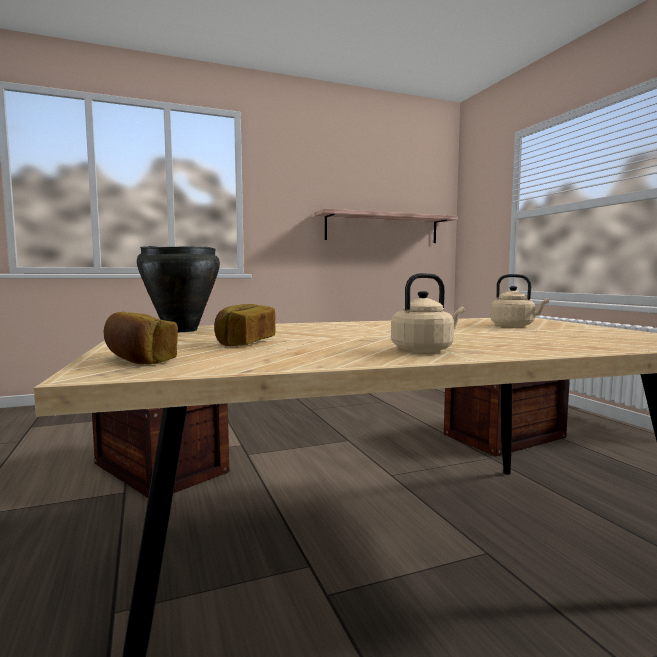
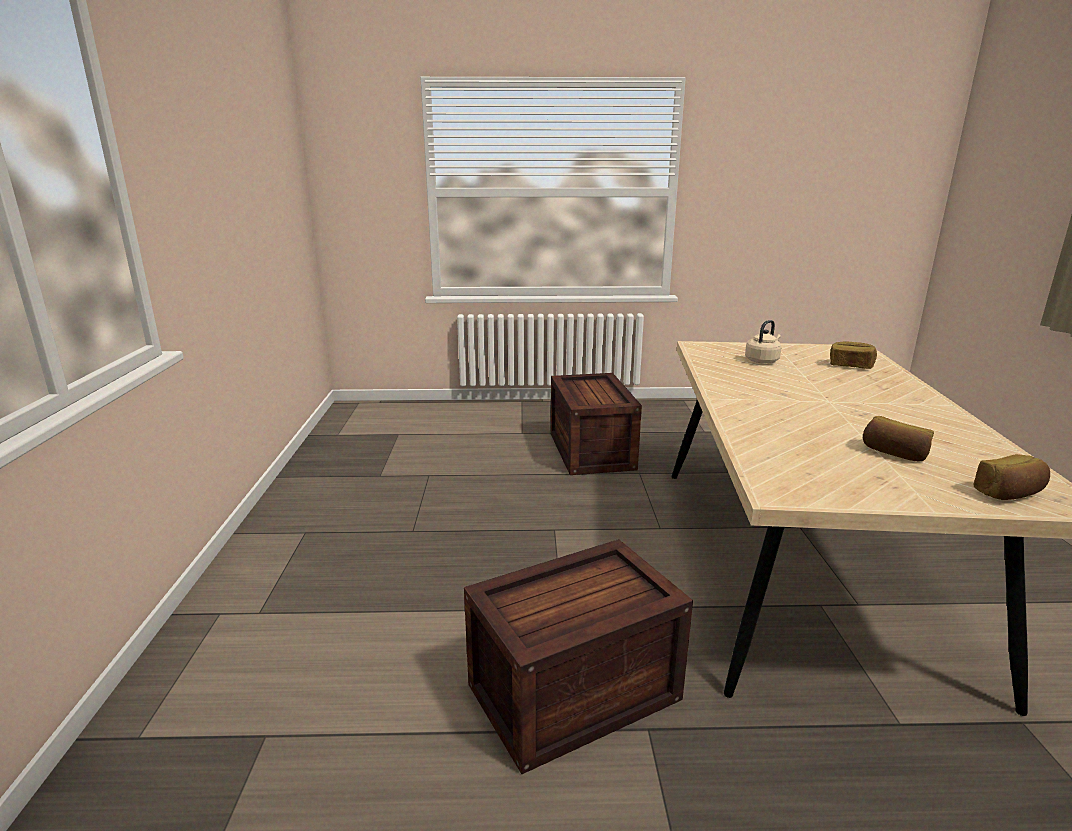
camera: 70 degrees left, 15 degrees up
(181, 330) = (796, 475): black cooking pot -> none
(382, 228) = (266, 211): shelf -> none
(425, 350) = (916, 408): beige kettle -> none
(582, 339) = (850, 366): none -> bread

